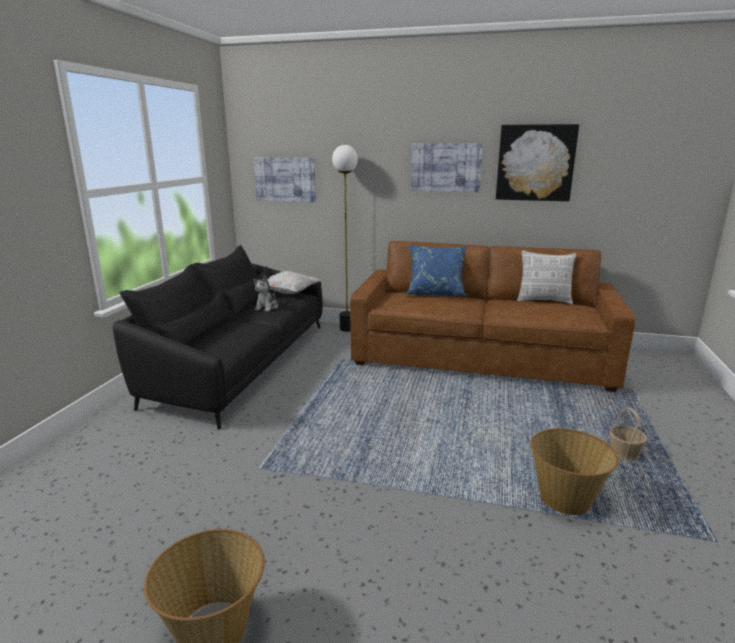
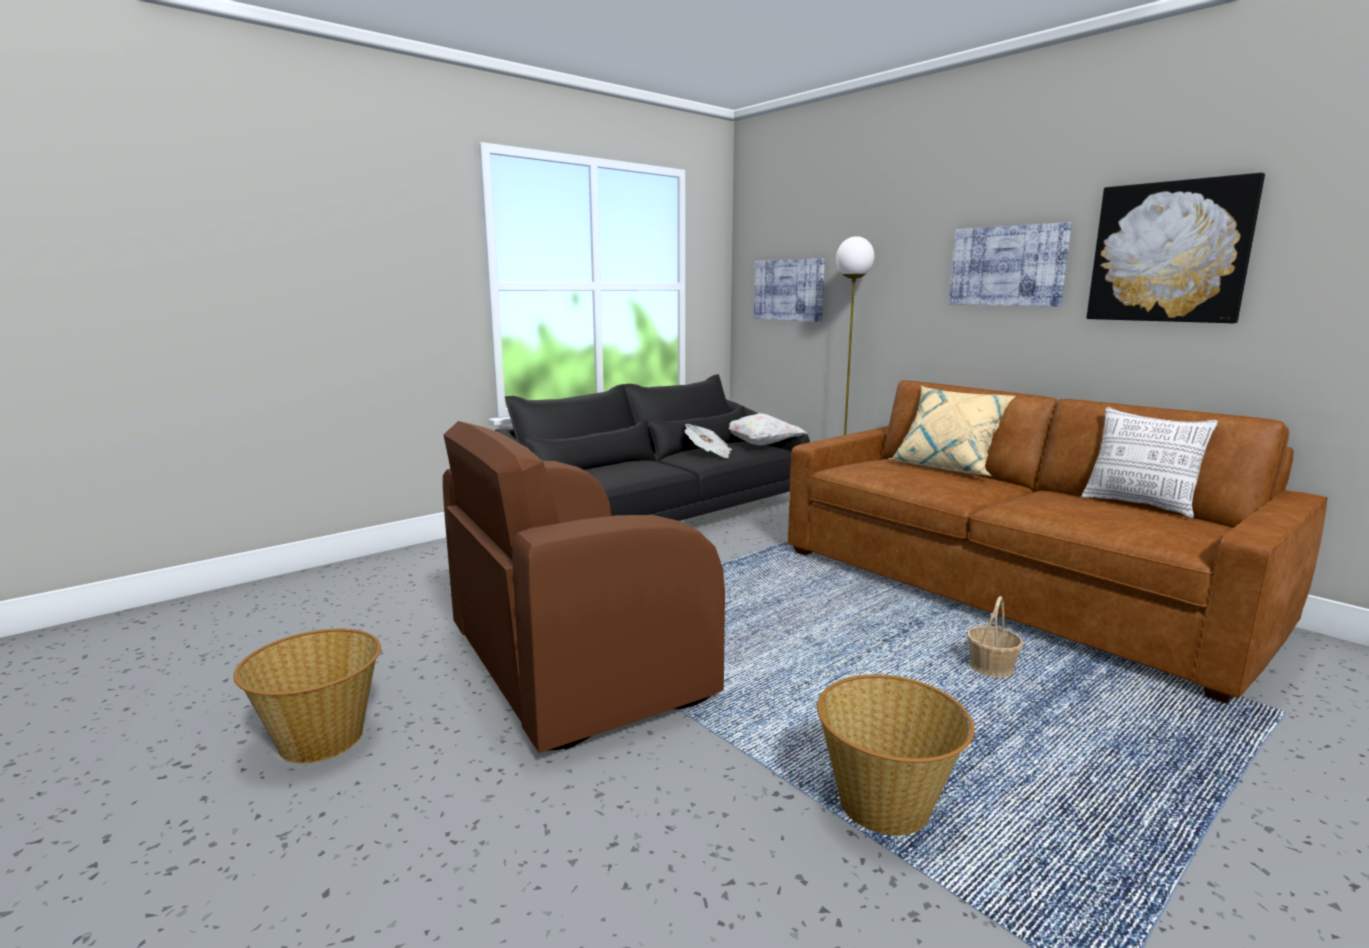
camera: 35 degrees right, 5 degrees down
(267, 307) = (708, 454): plush toy -> newspaper
(318, 489) = (572, 663): none -> brown armchair
(435, 293) = (948, 468): blue pillow -> beige pillow
(624, 453) = (1102, 793): basket -> basket (991, 668)

